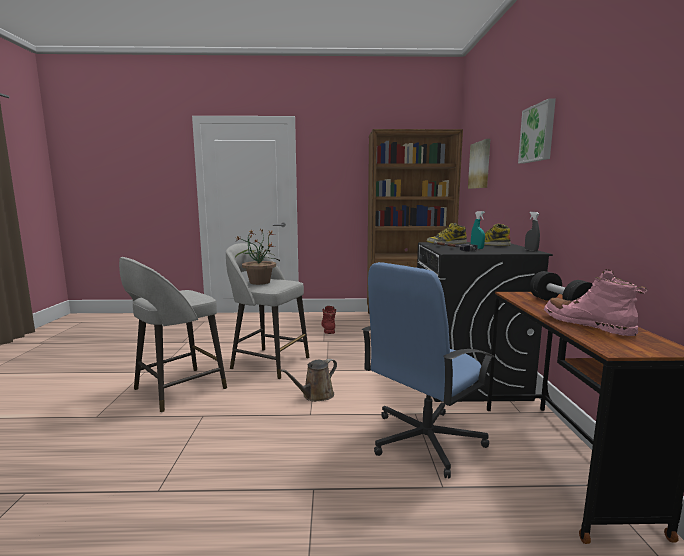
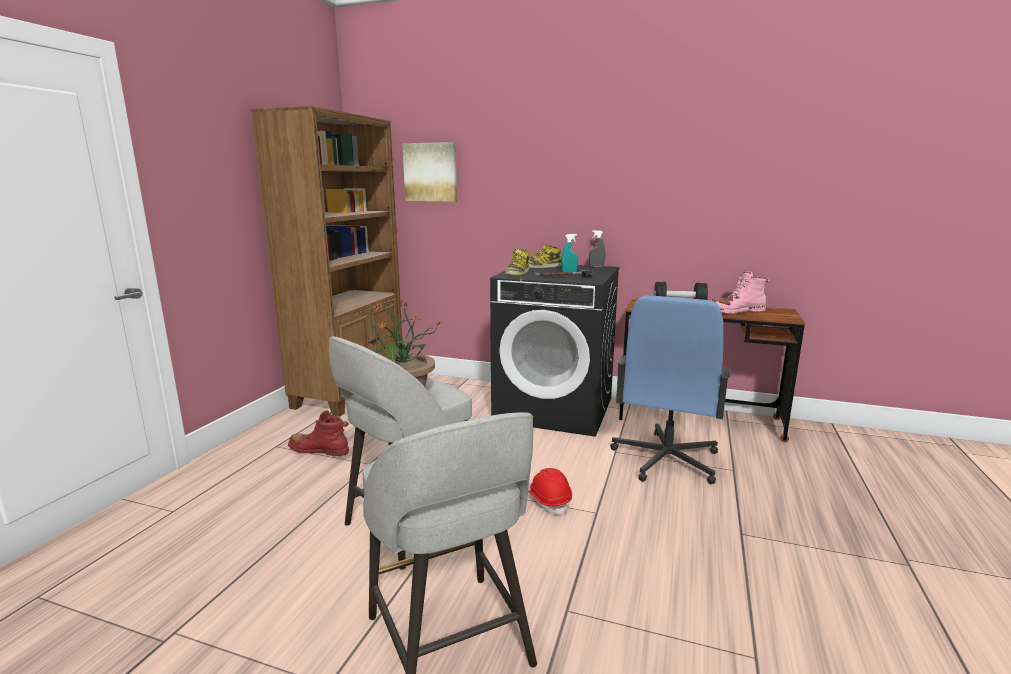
camera: 70 degrees left, 5 degrees up
(315, 395) = (549, 501): brown watering can -> red hard hat
(424, 440) = (665, 460): blue office chair -> blue office chair turned 45 degrees clockwise
(538, 133) = (572, 152): picture -> none

